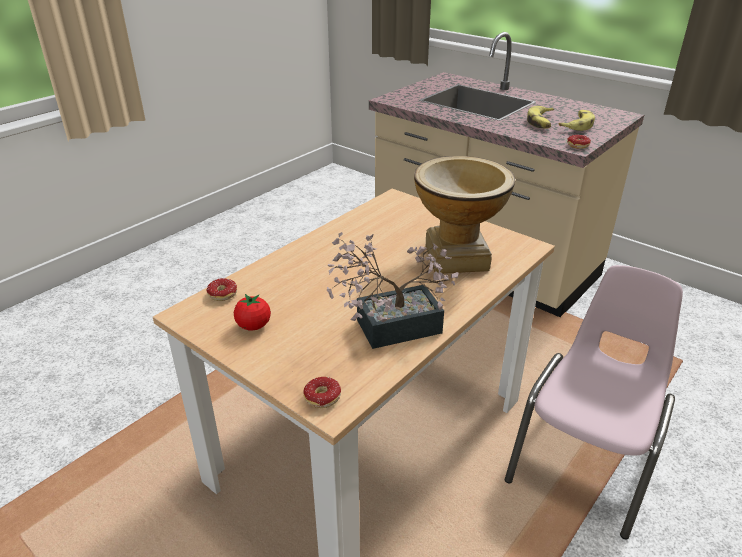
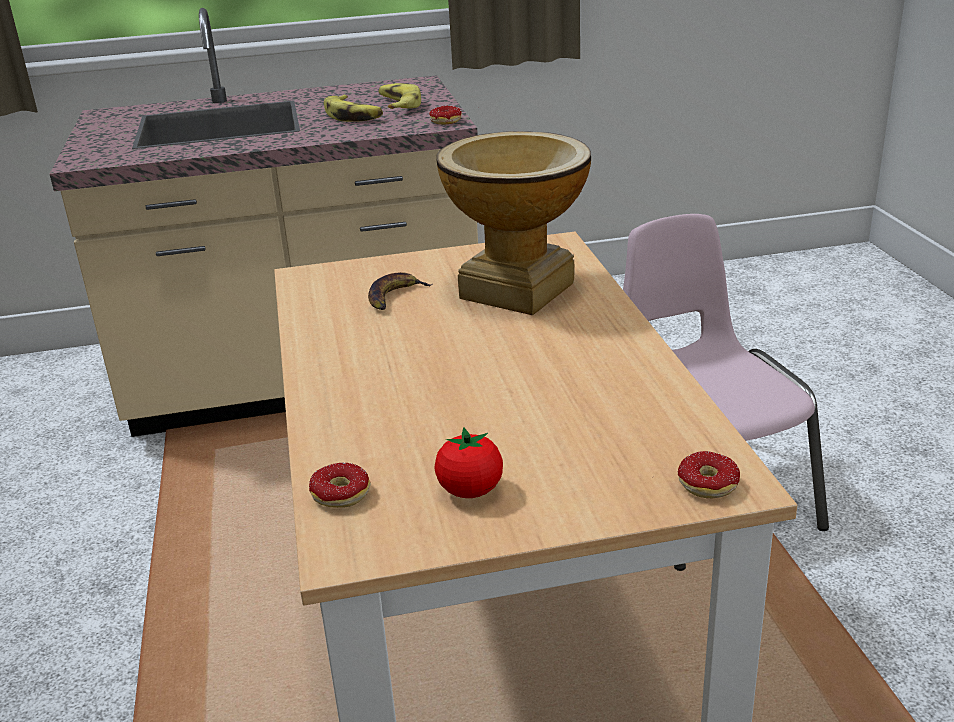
camera: 50 degrees left, 5 degrees down
(388, 328) = (610, 386): potted plant -> none
(404, 228) = (394, 297): none -> banana

